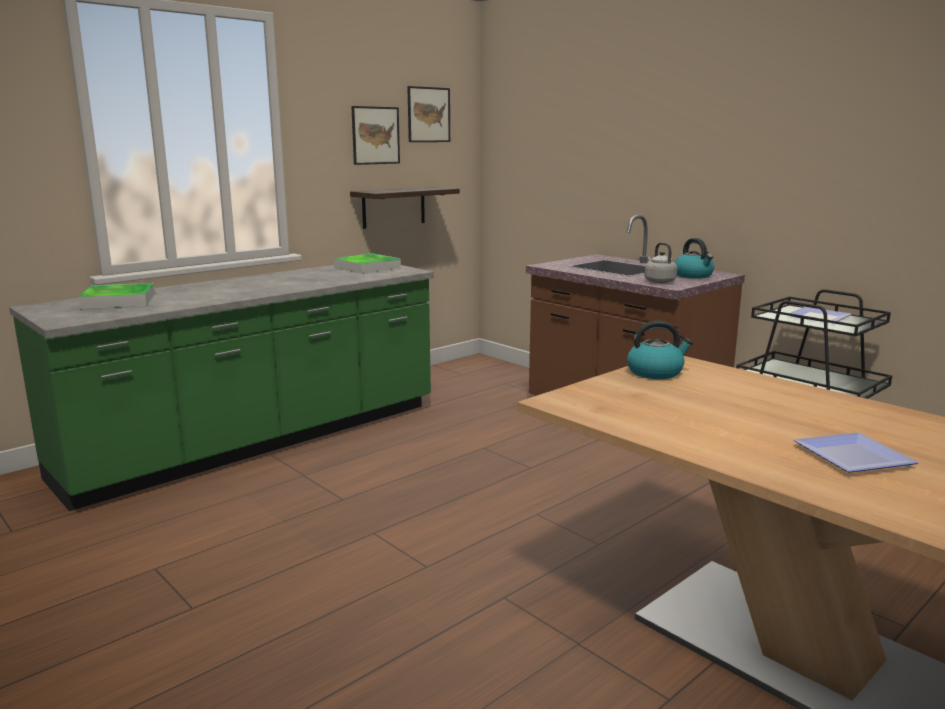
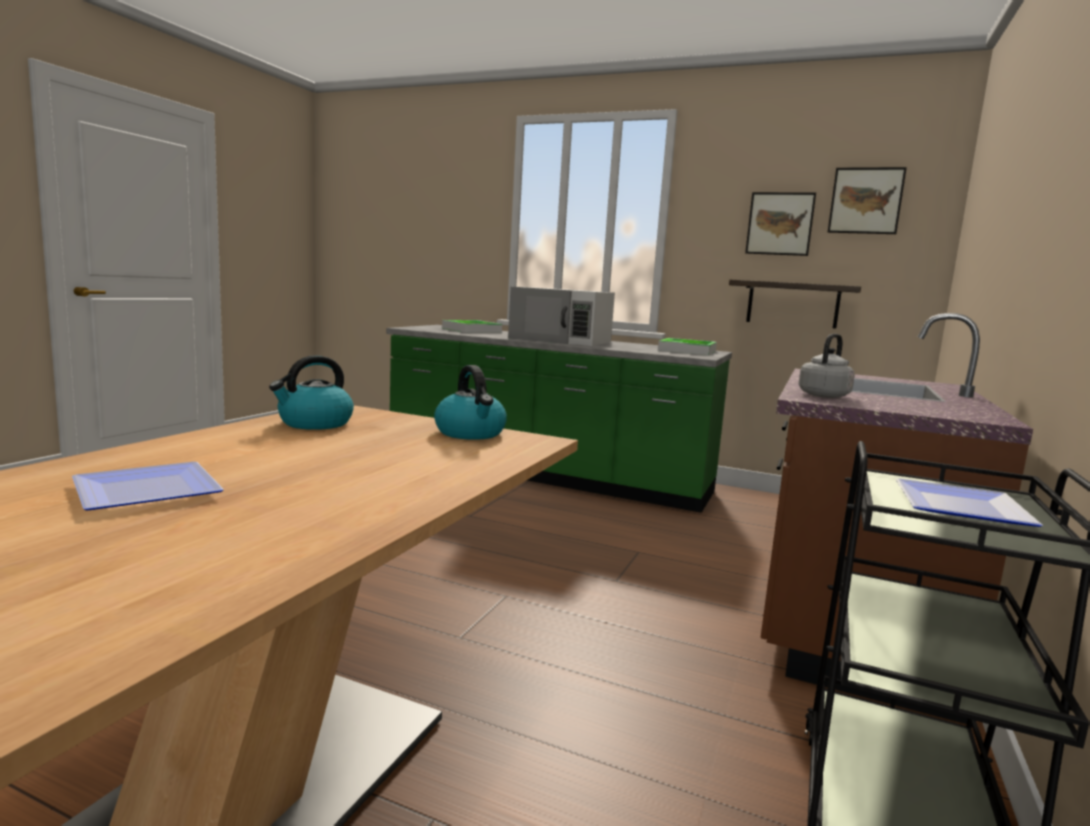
camera: 65 degrees right, 5 degrees down
(257, 285) = (561, 340): none -> white microwave
(693, 276) = (922, 407): kettle -> kettle (314, 423)

